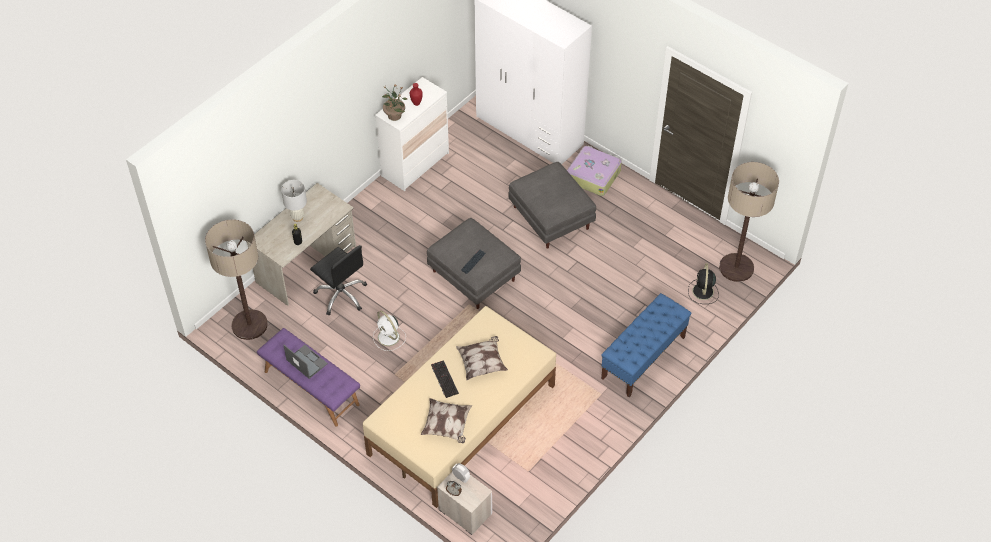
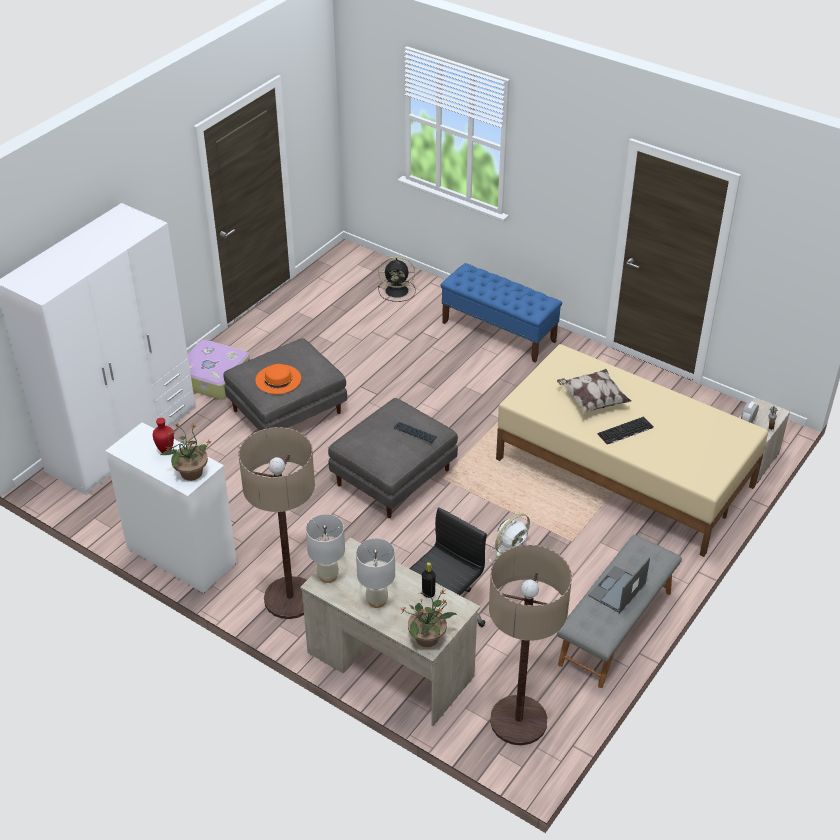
camera: 95 degrees left, 10 degrees down
(263, 239) = (428, 638): none -> potted plant
(311, 388) = (616, 628): purple bench -> grey bench
(322, 195) = (328, 576): none -> white table lamp
(447, 426) = (694, 423): pillow -> none
(541, 187) = (278, 379): none -> orange hat
(736, 268) = (360, 268): floor lamp -> floor lamp (290, 598)

